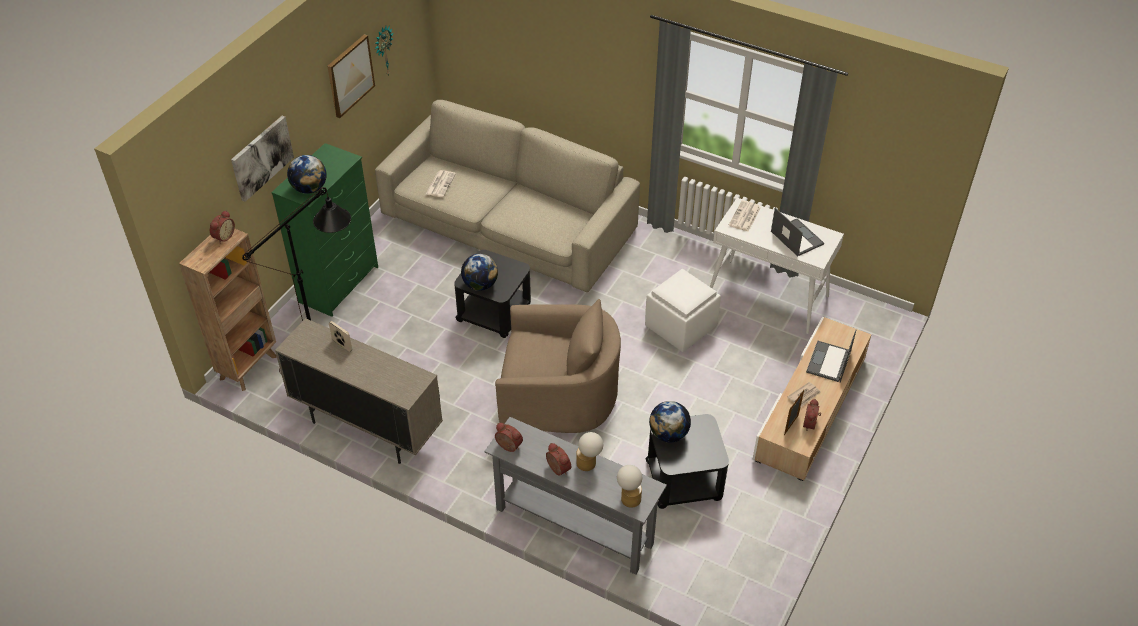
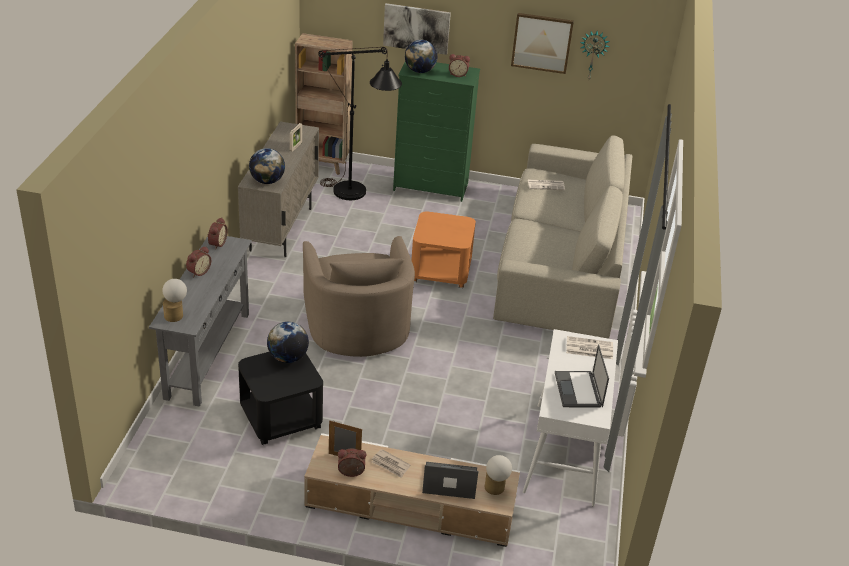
camera: 70 degrees right, 10 degrees down
(223, 236) = (338, 42): alarm clock -> alarm clock (458, 74)
(480, 285) = (429, 225): globe -> globe (267, 181)
(494, 312) = (440, 271): black side table -> orange side table
(589, 463) = (209, 288): table lamp -> table lamp (495, 490)
(679, 326) = (483, 390): white ottoman -> none
(796, 237) = (578, 390): laptop -> laptop turned 135 degrees clockwise

